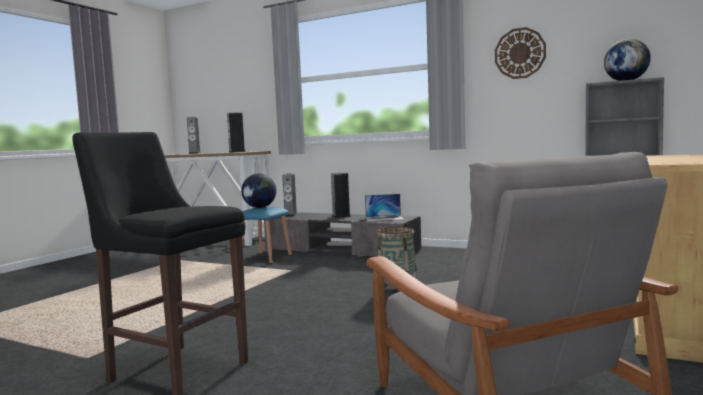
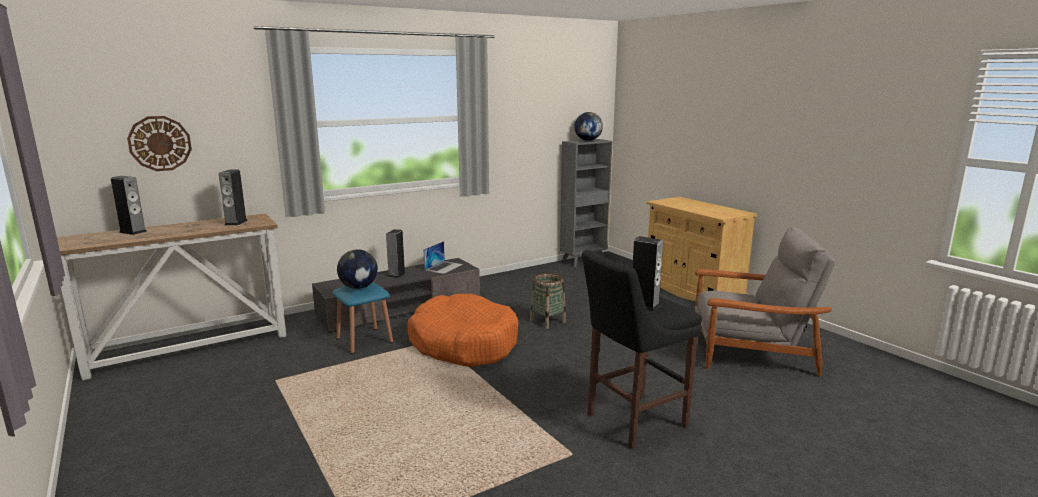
camera: 60 degrees left, 10 degrees up
(290, 215) = (336, 286): speaker -> speaker (644, 305)
(295, 278) = (464, 344): none -> orange dog bed
(520, 53) = (519, 113): wall clock -> wall clock (160, 143)

